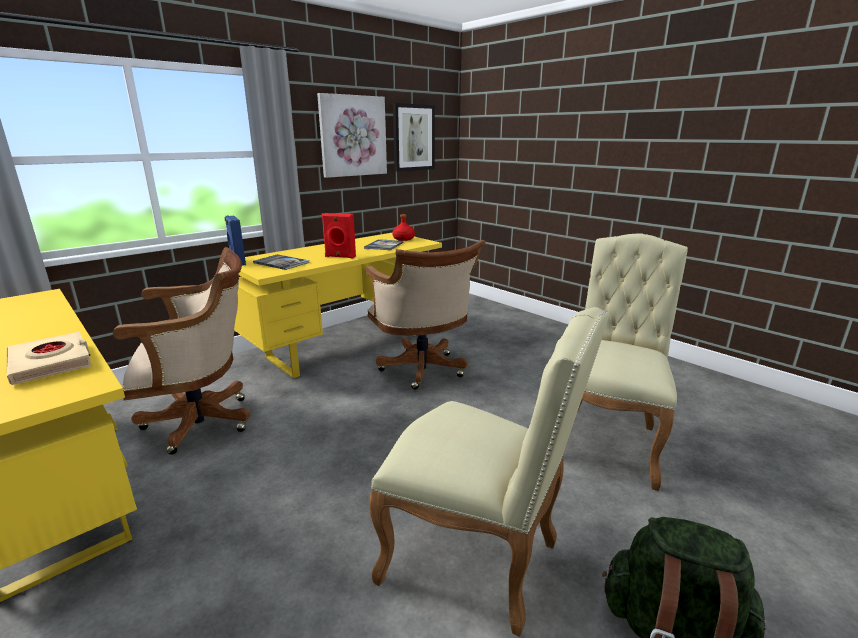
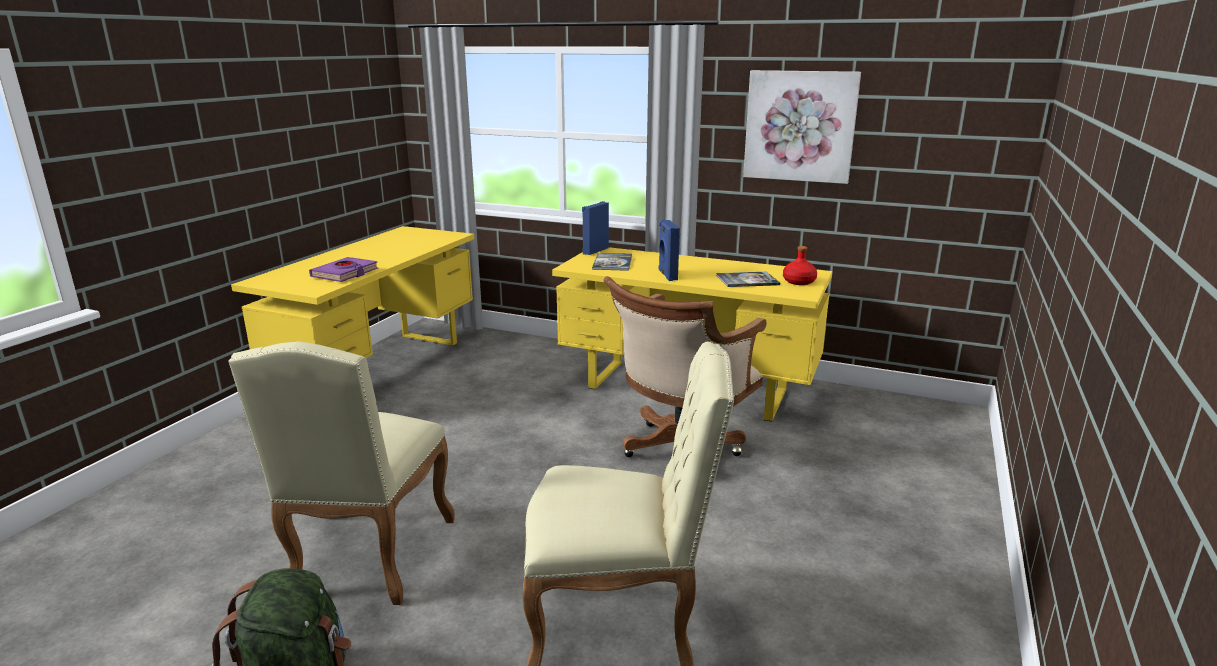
camera: 65 degrees right, 0 degrees up
(51, 362) = (345, 273): beige book -> purple book
(204, 421) = (489, 379): office chair -> none
(340, 257) = (667, 275): red speaker -> blue speaker
(413, 138) = (920, 134): picture -> none

